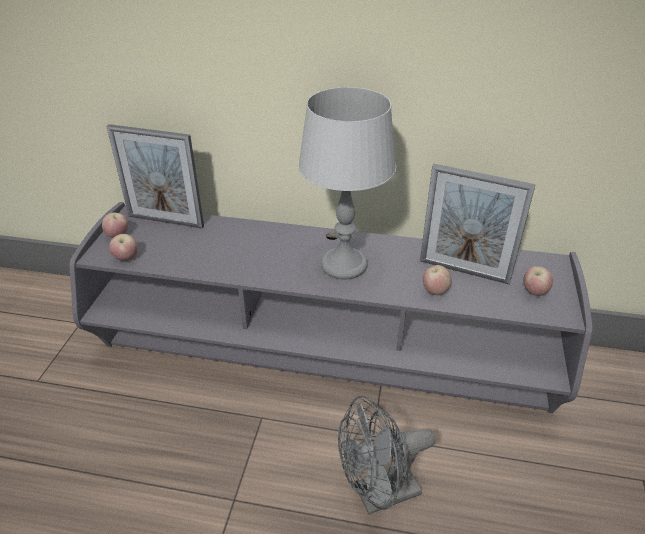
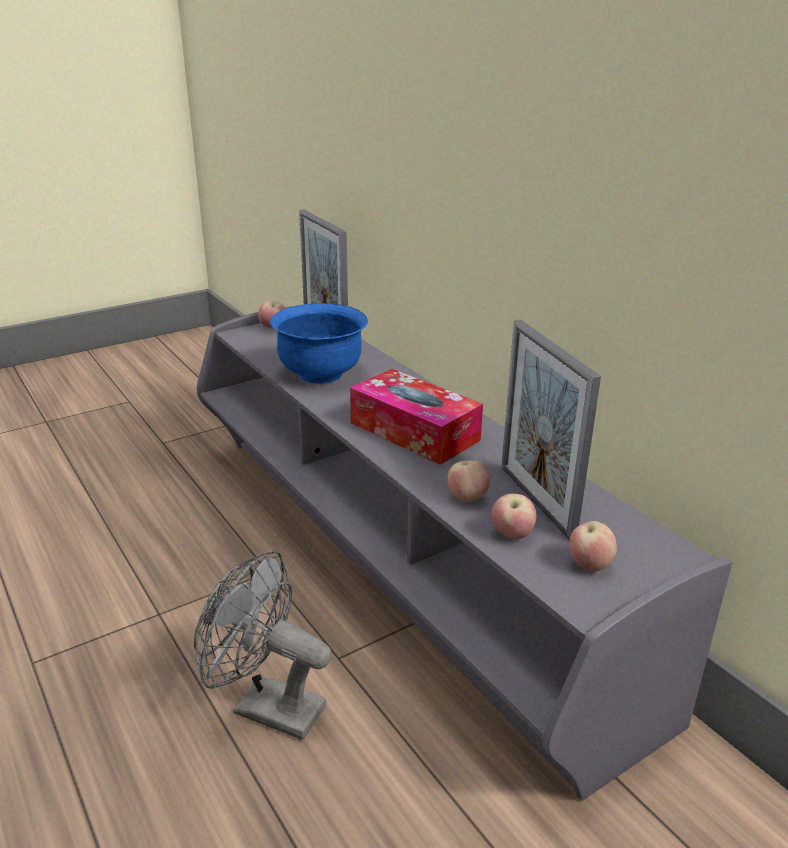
camera: 45 degrees right, 10 degrees down
(126, 258) = (252, 344): apple -> apple (512, 535)
(220, 256) = (321, 374): none -> blue bowl
(343, 265) = (414, 431): grey table lamp -> tissue box

